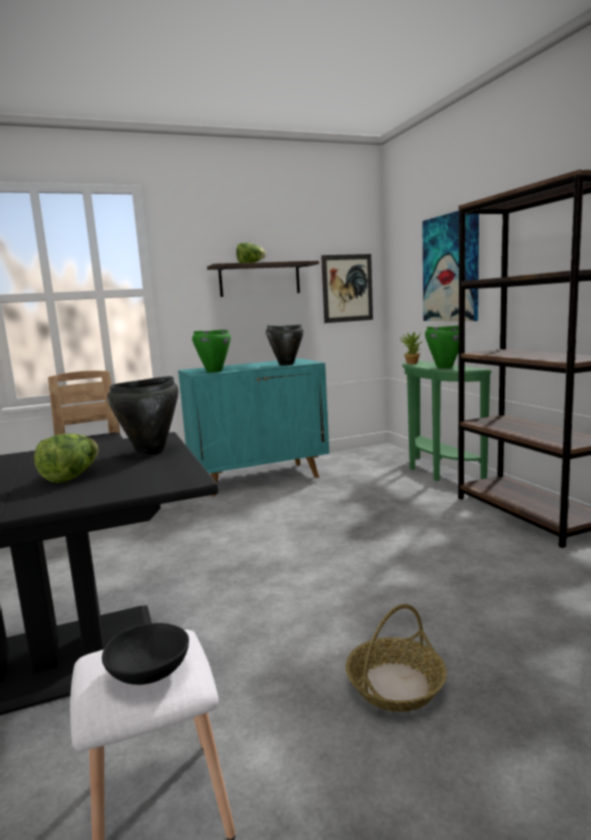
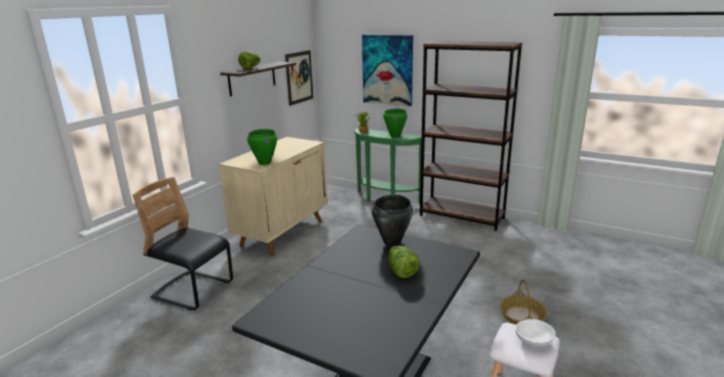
camera: 40 degrees left, 10 degrees up
(148, 673) = (533, 341): black bowl -> white bowl
(260, 478) = (283, 233): turquoise cabinet -> beige cabinet
(286, 364) = (300, 147): black cooking pot -> none

